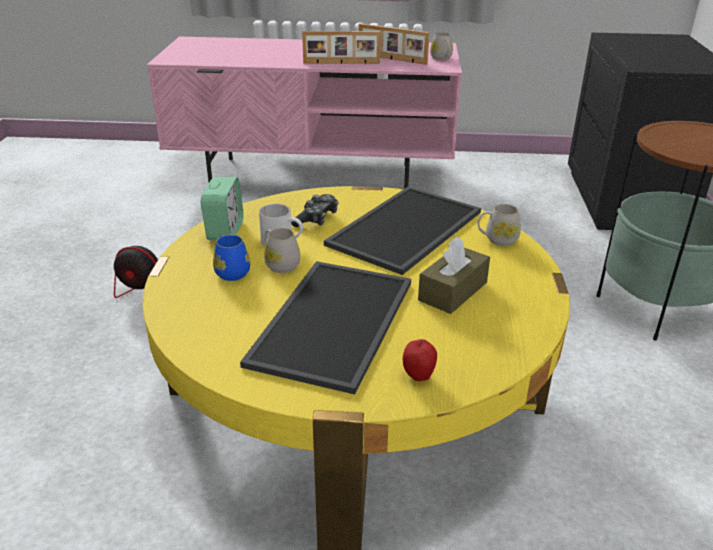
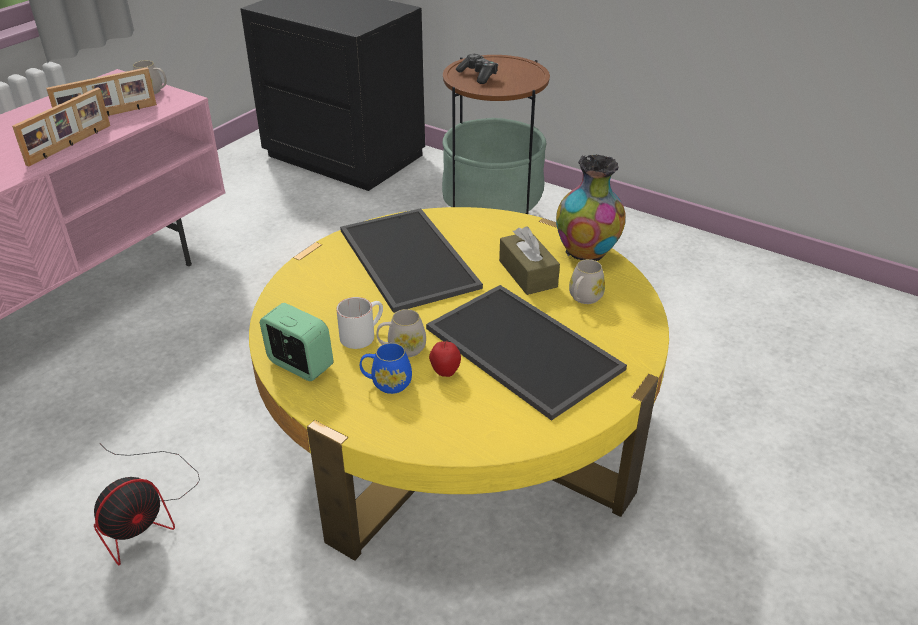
camera: 60 degrees left, 5 degrees up
(316, 219) = (338, 300): game controller -> game controller (478, 75)
(418, 376) = (623, 331): apple -> apple (445, 372)
(497, 239) = (471, 223): white mug -> white mug (583, 298)
(531, 315) = (587, 253): none -> vase

